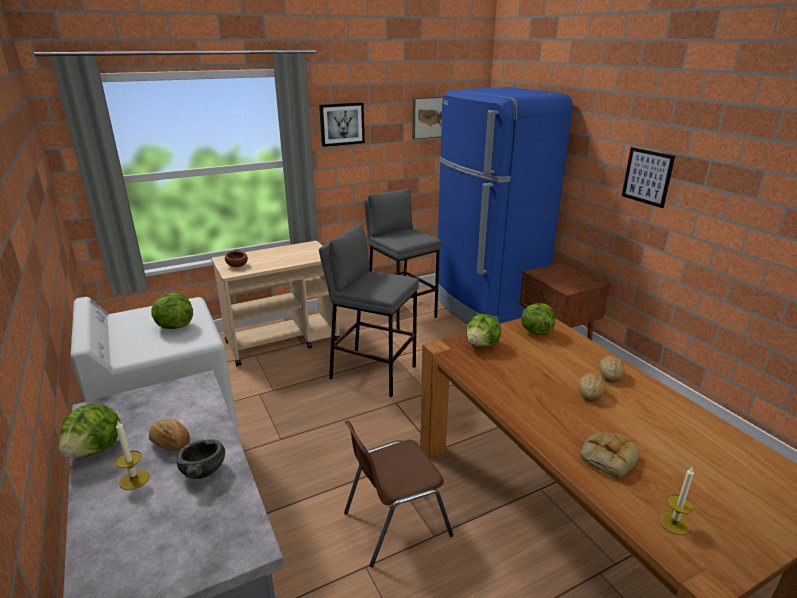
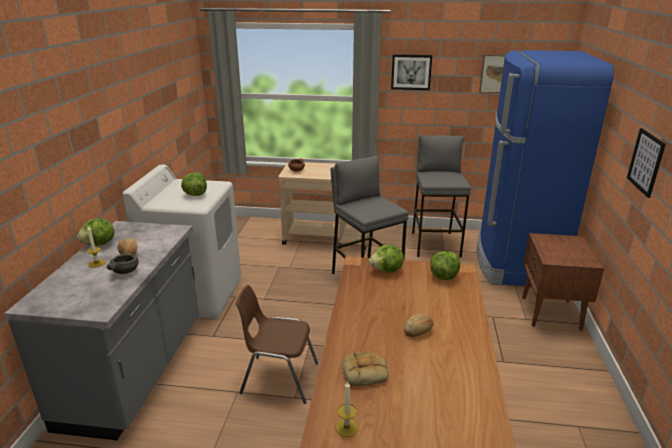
camera: 35 degrees right, 0 degrees up
(610, 374) = (456, 326): bread -> none

